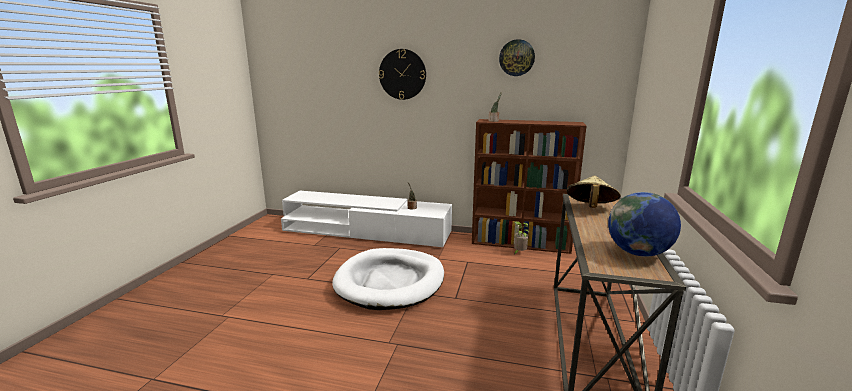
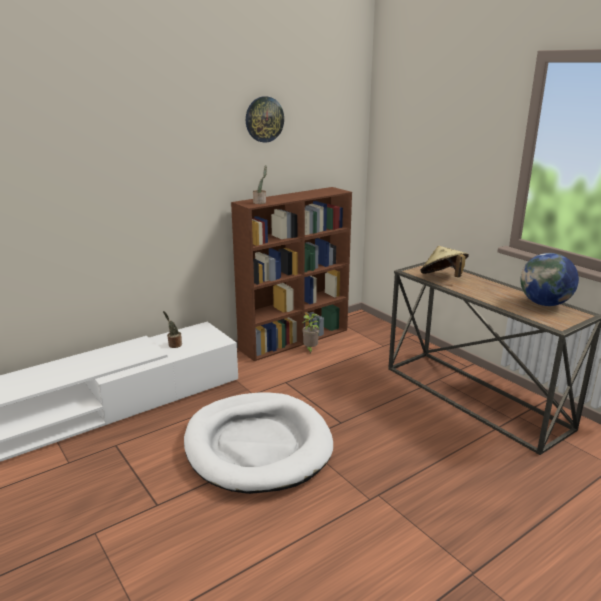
camera: 50 degrees left, 5 degrees up
(402, 74) = (119, 153): wall clock -> none

